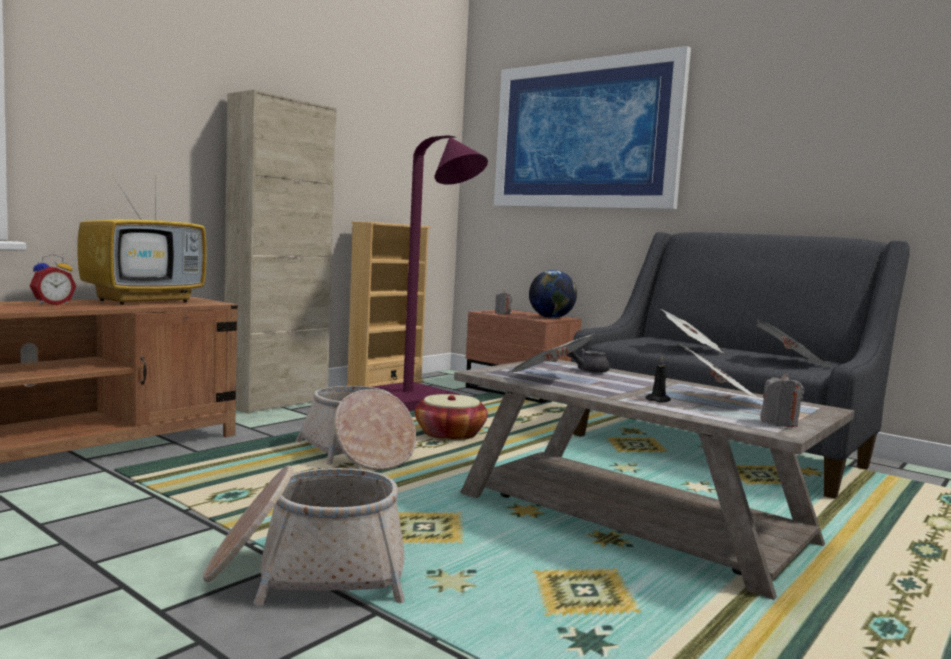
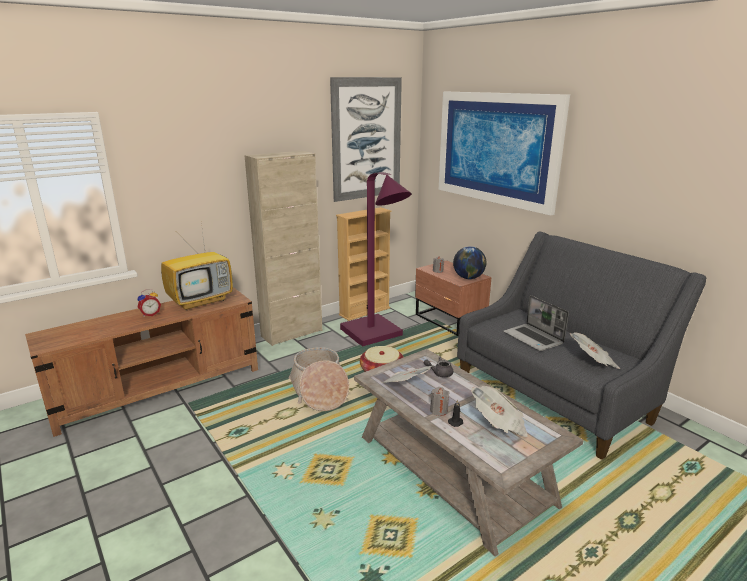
camera: 15 degrees right, 15 degrees up
(308, 572) = (256, 503): basket -> none
(396, 122) = (367, 139): none -> picture
(692, 350) = (534, 338): newspaper -> laptop
(779, 423) = (512, 460): grey candle -> grey candle (439, 410)

